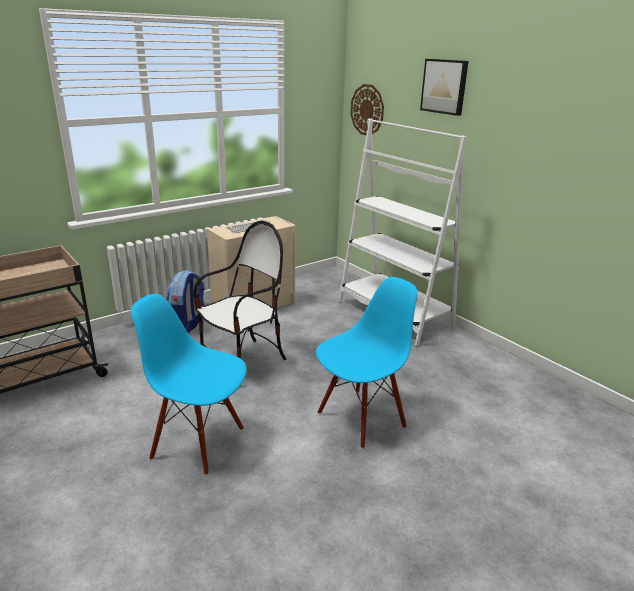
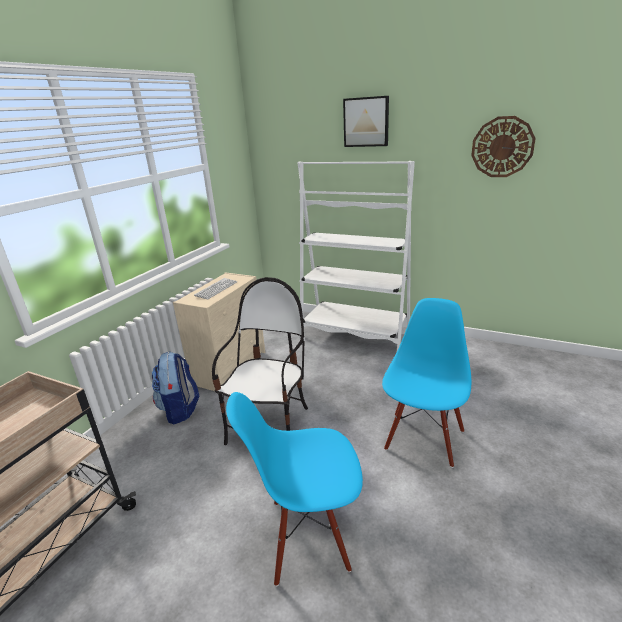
camera: 25 degrees left, 0 degrees up
(367, 110) = (280, 156): wall clock -> wall clock (502, 147)

